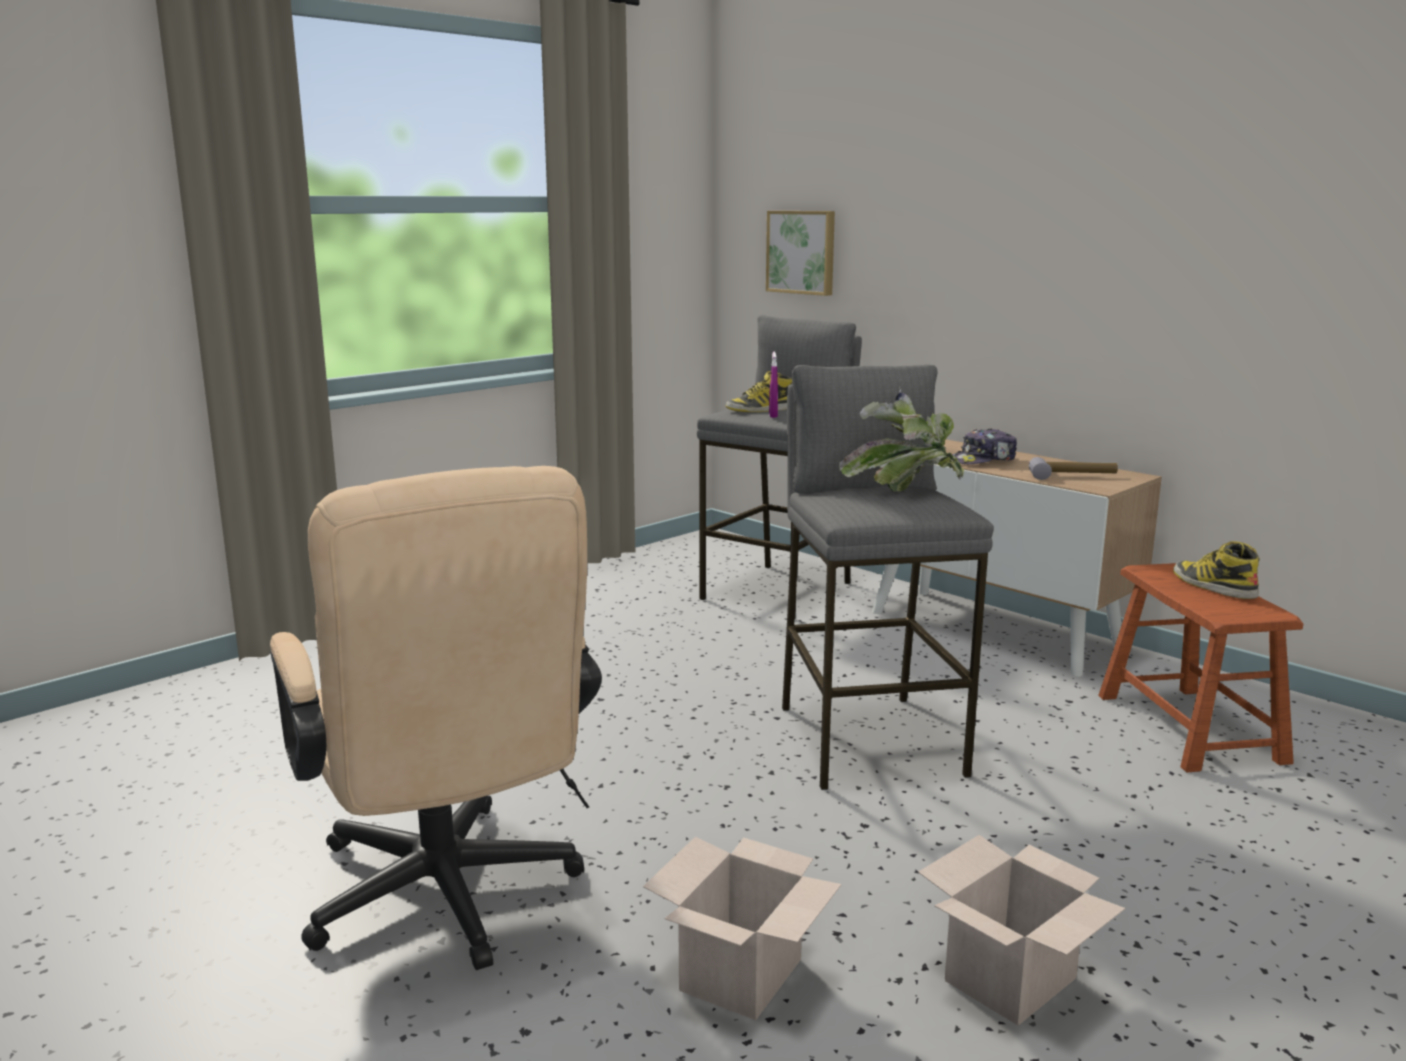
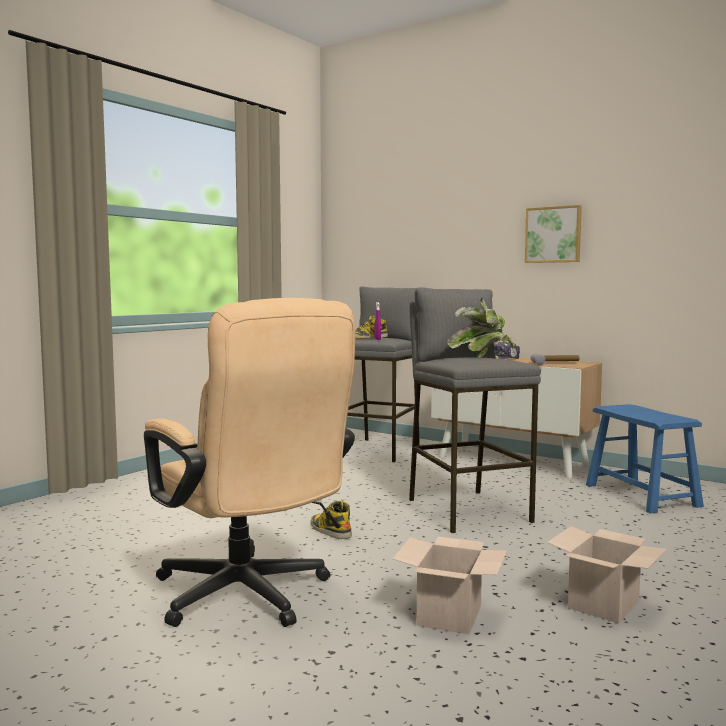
camera: 10 degrees left, 10 degrees down
(802, 252) = (379, 254): picture -> picture (553, 234)
(1189, 728) = (641, 495): brown stool -> blue stool
(1213, 586) = (646, 411): boot -> boot (330, 530)

